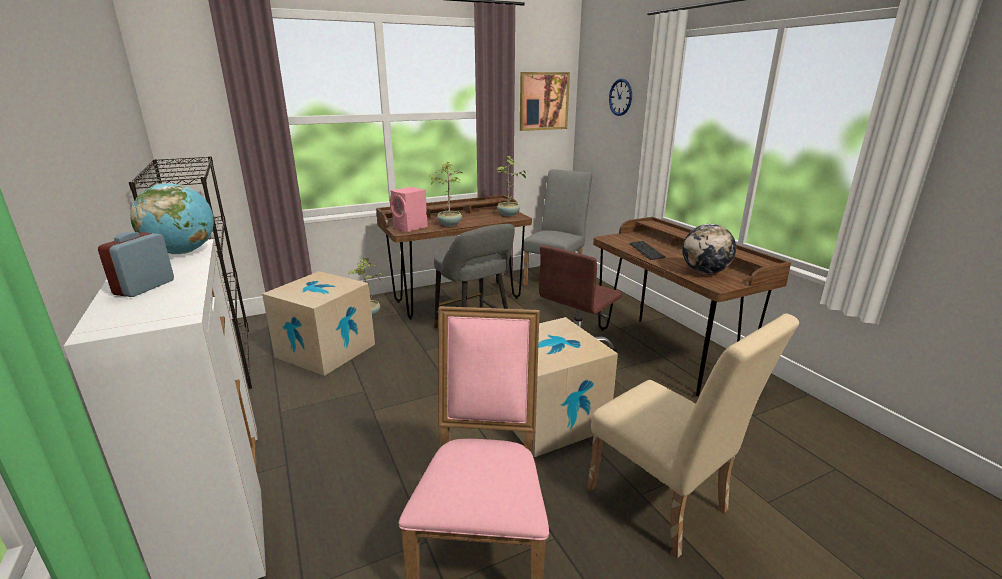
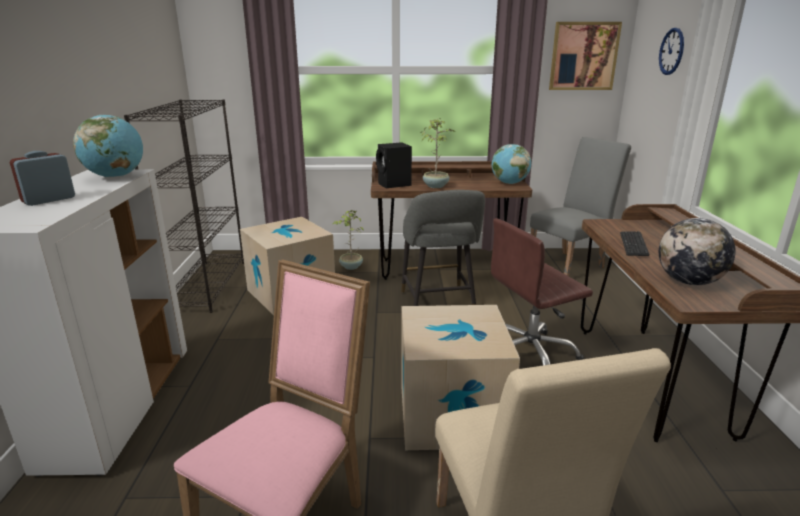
camera: 25 degrees right, 0 degrees up
(411, 227) = (394, 184): pink speaker -> black speaker
(508, 215) = (509, 183): potted plant -> globe

